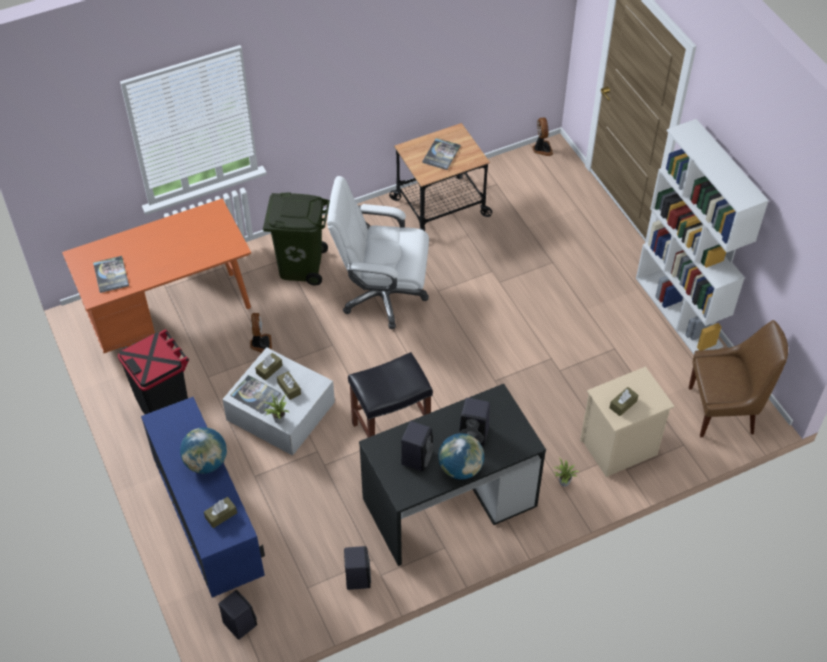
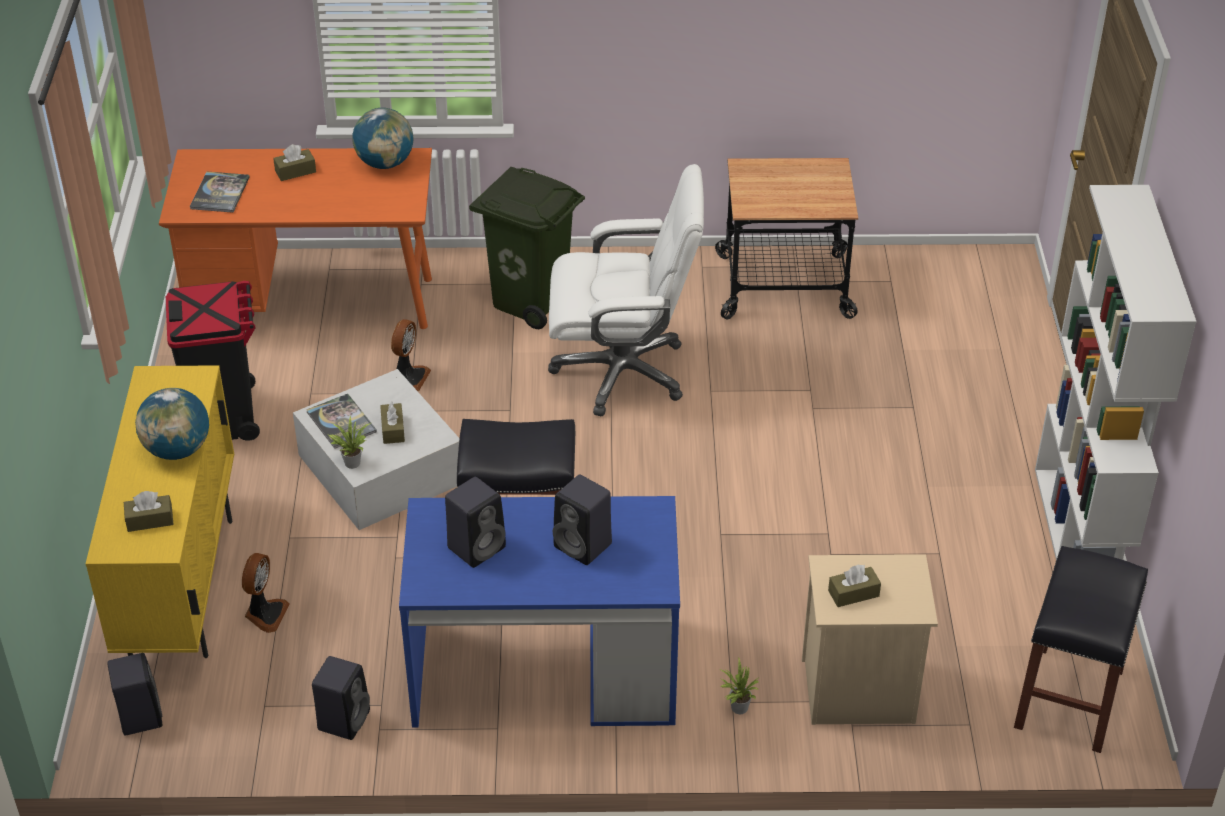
camera: 25 degrees right, 10 degrees down
(211, 532) = (182, 587): blue cabinet -> yellow cabinet
(269, 369) = (382, 397): brown tissue box -> brown tissue box (295, 171)
(382, 296) = (623, 371): white office chair -> white office chair turned 150 degrees clockwise
(441, 154) = (790, 188): book -> none
(449, 503) = (544, 672): black desk -> blue desk
(460, 468) = (531, 583): globe -> globe (385, 163)
(541, 149) = (991, 256): fan -> fan (265, 614)
(724, 410) = (1069, 700): brown chair -> black stool

